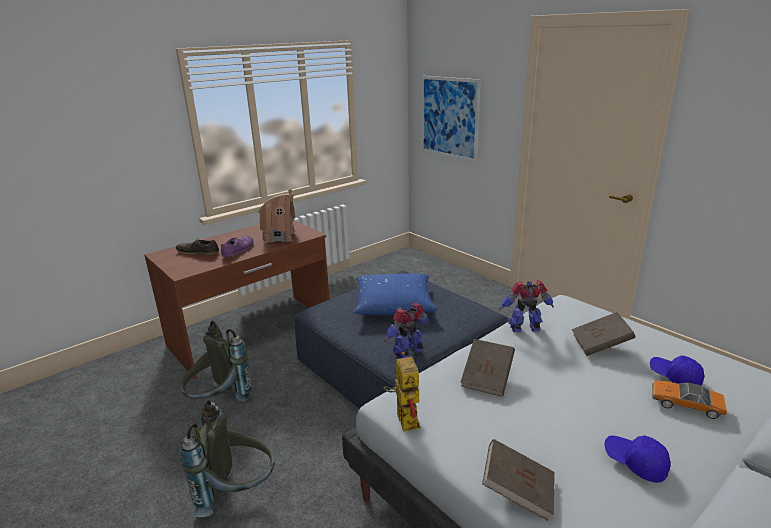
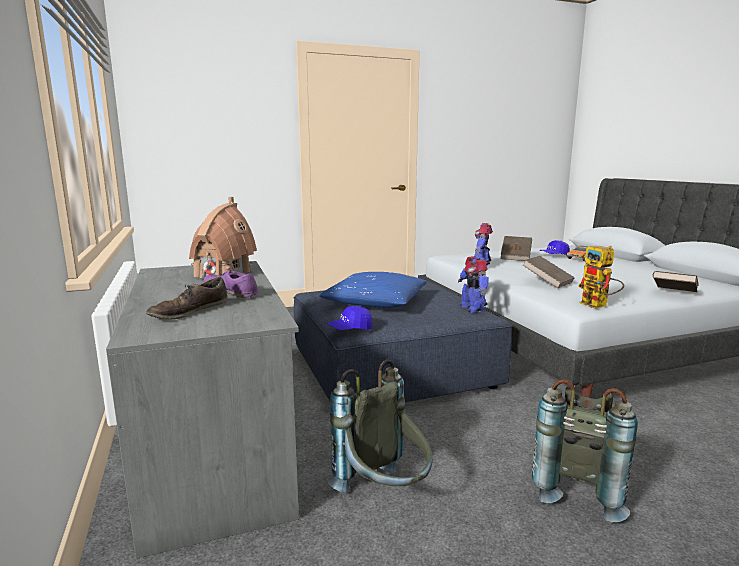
camera: 70 degrees left, 10 degrees down
(252, 333) = (217, 449): brown desk -> grey desk
(403, 417) = (599, 306): toy robot -> toy robot turned 120 degrees counterclockwise
(449, 117) = (200, 144): picture -> none
(635, 463) = (636, 273): blue cap -> blue cap (350, 329)

